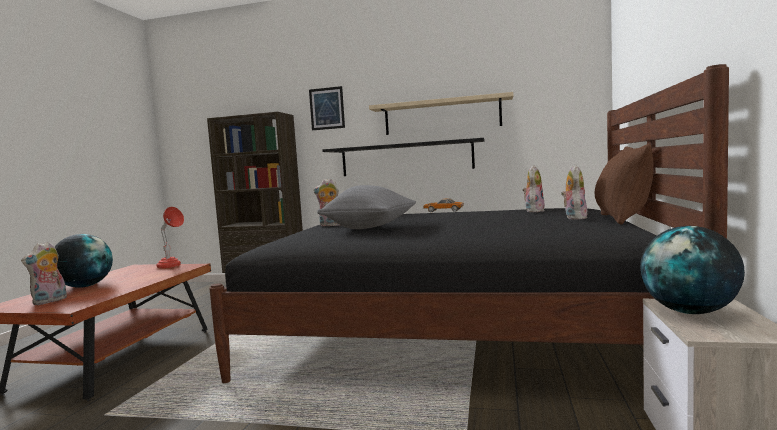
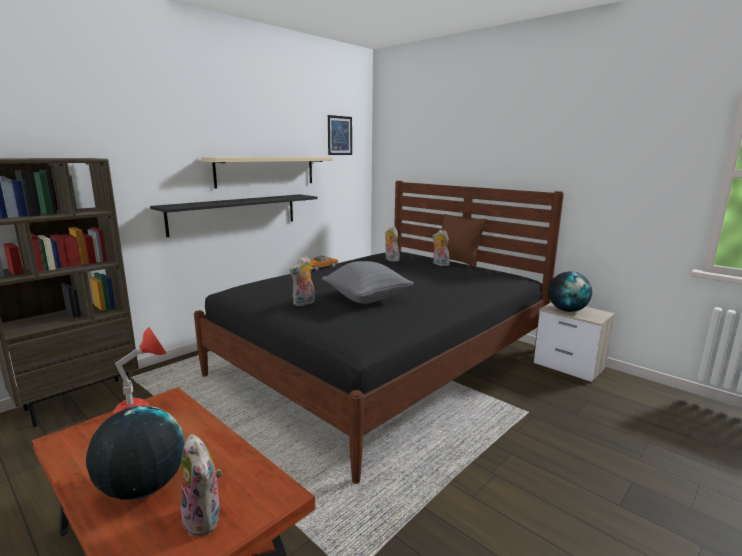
camera: 60 degrees left, 10 degrees up
(327, 108) = (139, 152): picture -> picture (339, 135)

